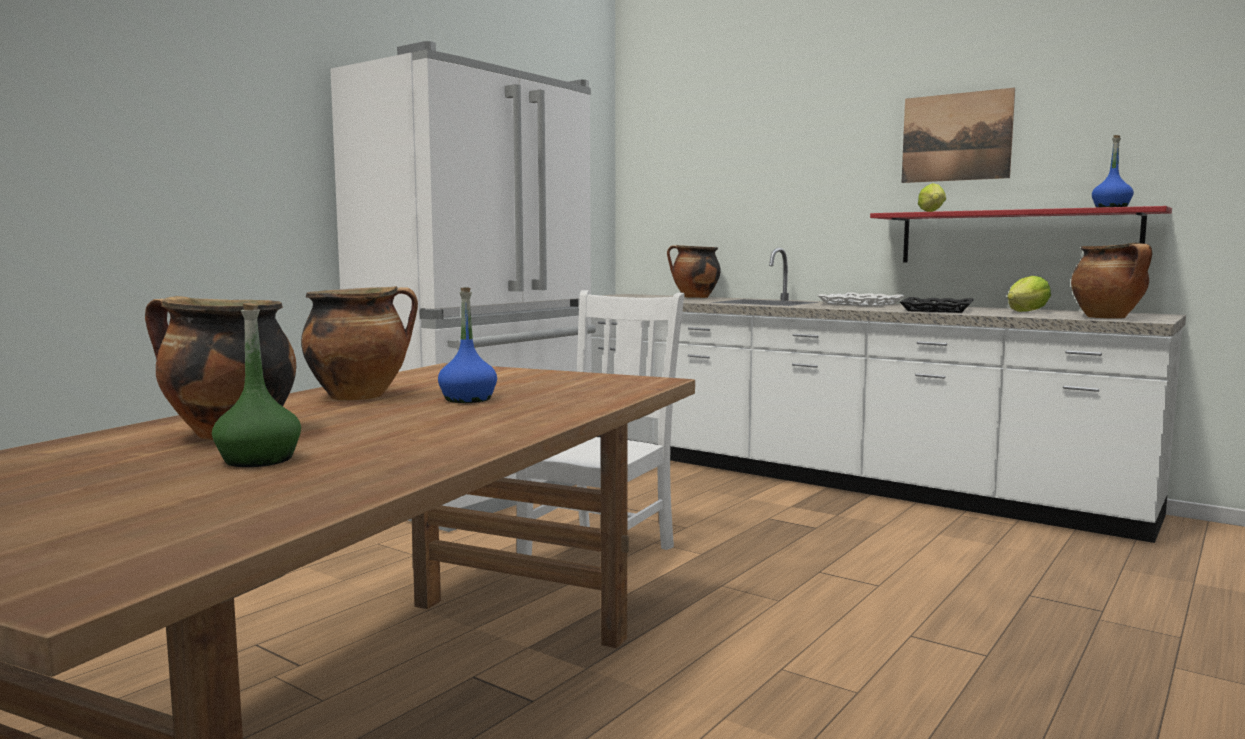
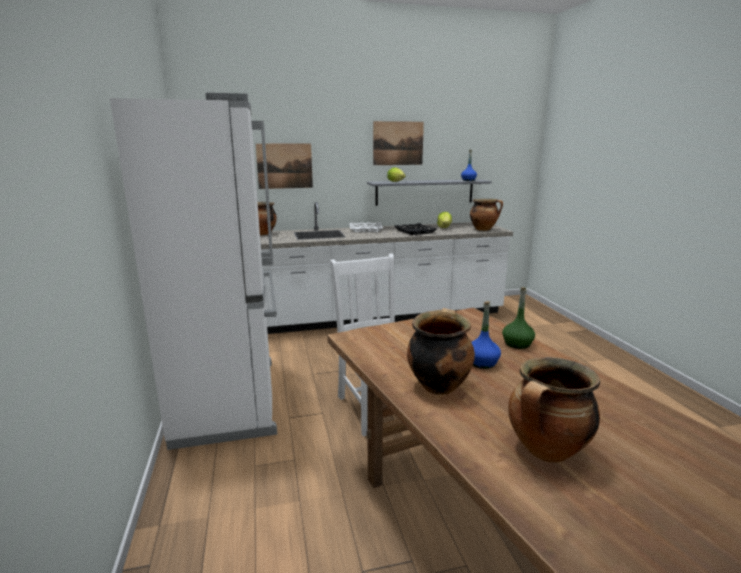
camera: 50 degrees left, 10 degrees up
(259, 460) = (632, 455): green bottle -> green bottle (517, 344)
(749, 189) = (284, 166): none -> picture
(1016, 237) = (424, 192): red shelf -> grey shelf

